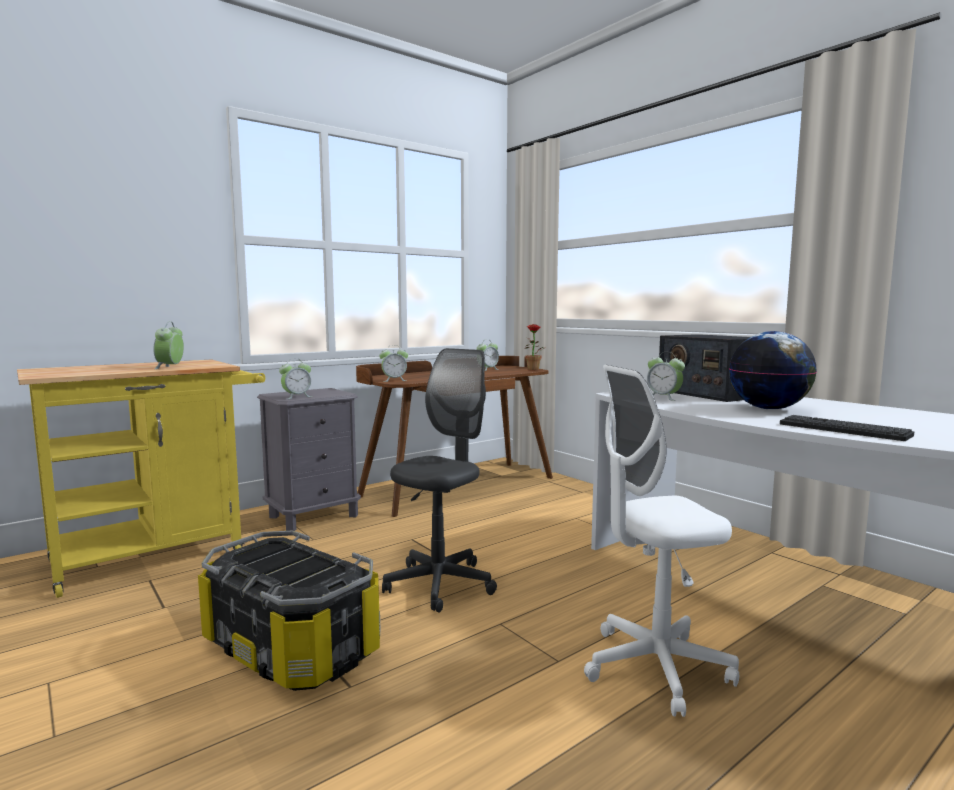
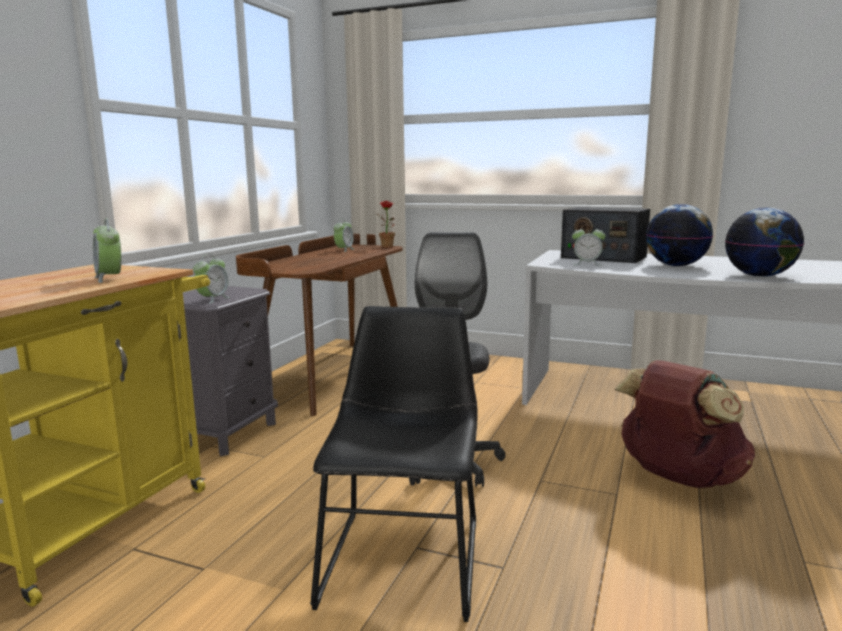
camera: 30 degrees left, 5 degrees up
(292, 647) = (404, 556): storage box -> black chair
(394, 380) = (292, 270): alarm clock -> none
(656, 668) = (678, 478): white office chair -> brown backpack
(843, 429) = (759, 276): keyboard -> globe

